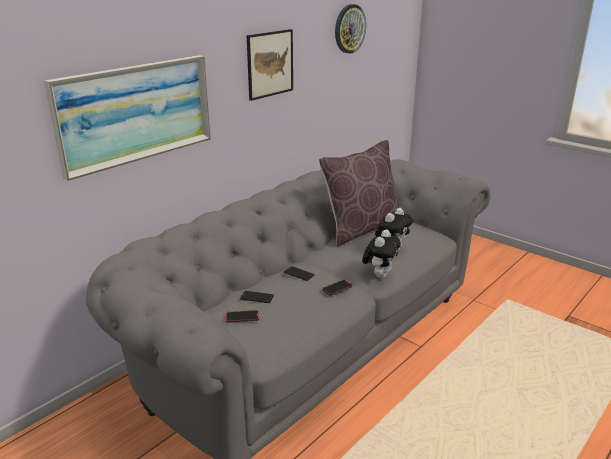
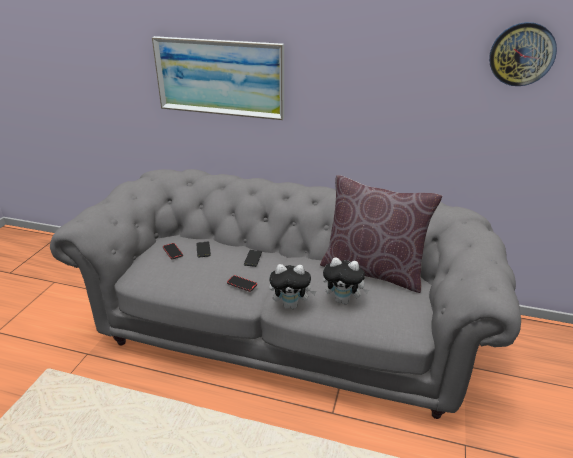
camera: 65 degrees right, 5 degrees up
(270, 64) = (371, 70): picture -> none

